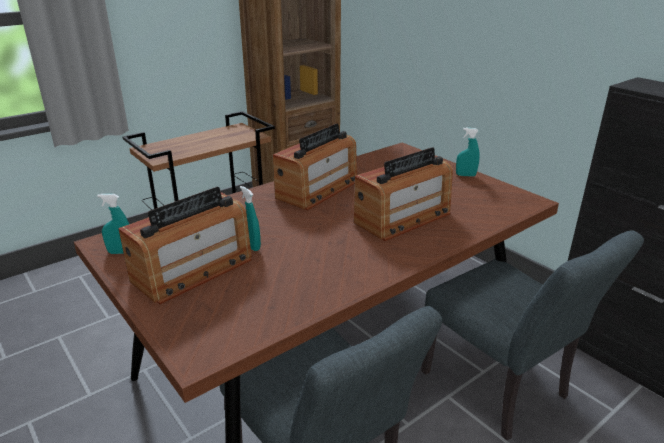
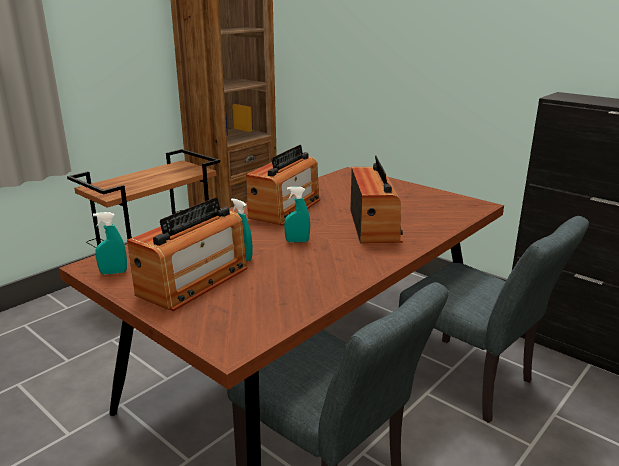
camera: 10 degrees left, 5 degrees down
(403, 218) = (374, 225): radio -> radio turned 45 degrees counterclockwise
(465, 175) = (416, 189): turquoise spray bottle -> turquoise spray bottle (297, 241)

